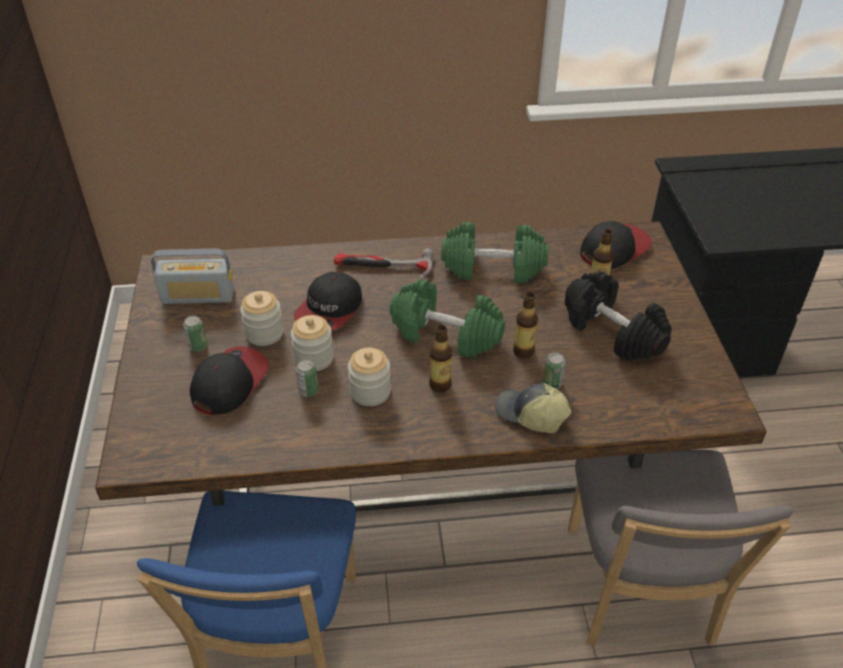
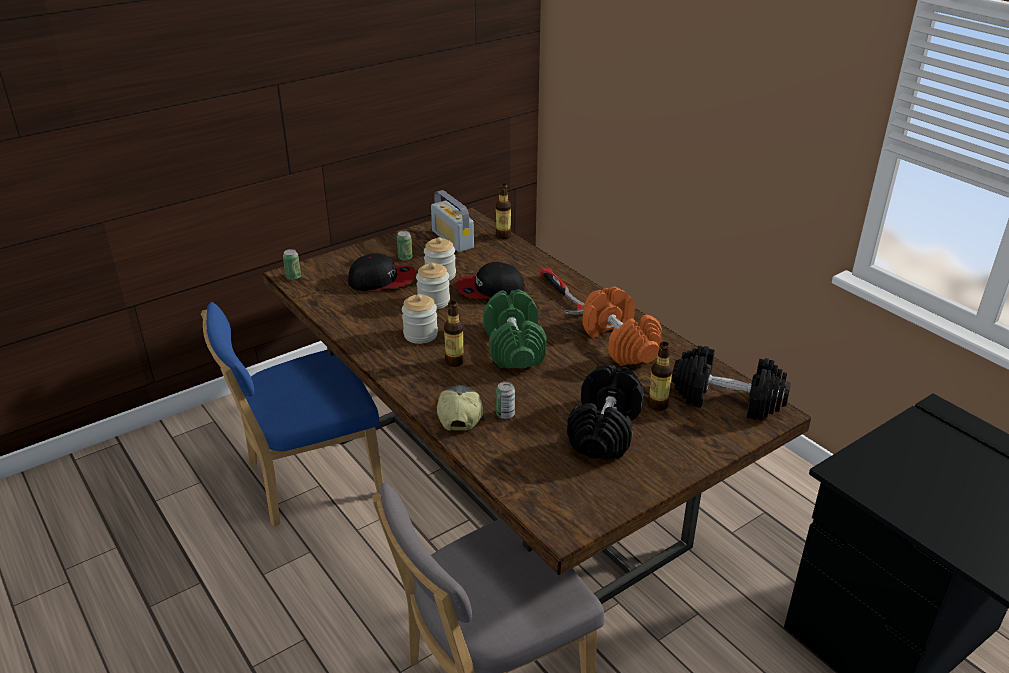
camera: 60 degrees right, 10 degrees down
(308, 391) = (400, 311): can -> can (293, 277)
(493, 267) = (621, 343): green dumbbell -> orange dumbbell
(523, 351) = (530, 389): bottle -> bottle (503, 236)
(614, 249) = (727, 399): cap -> black dumbbell

